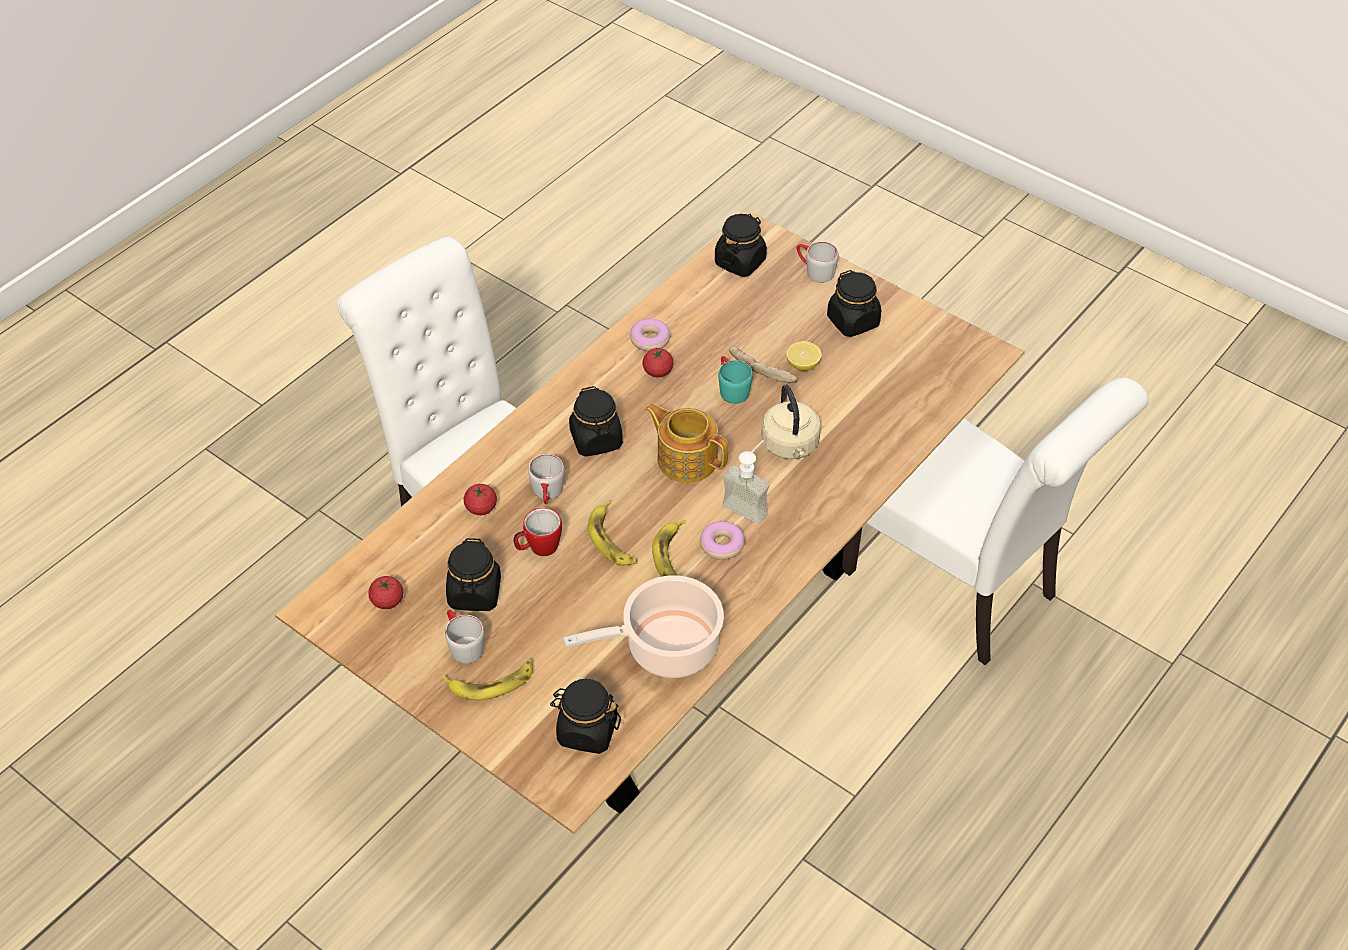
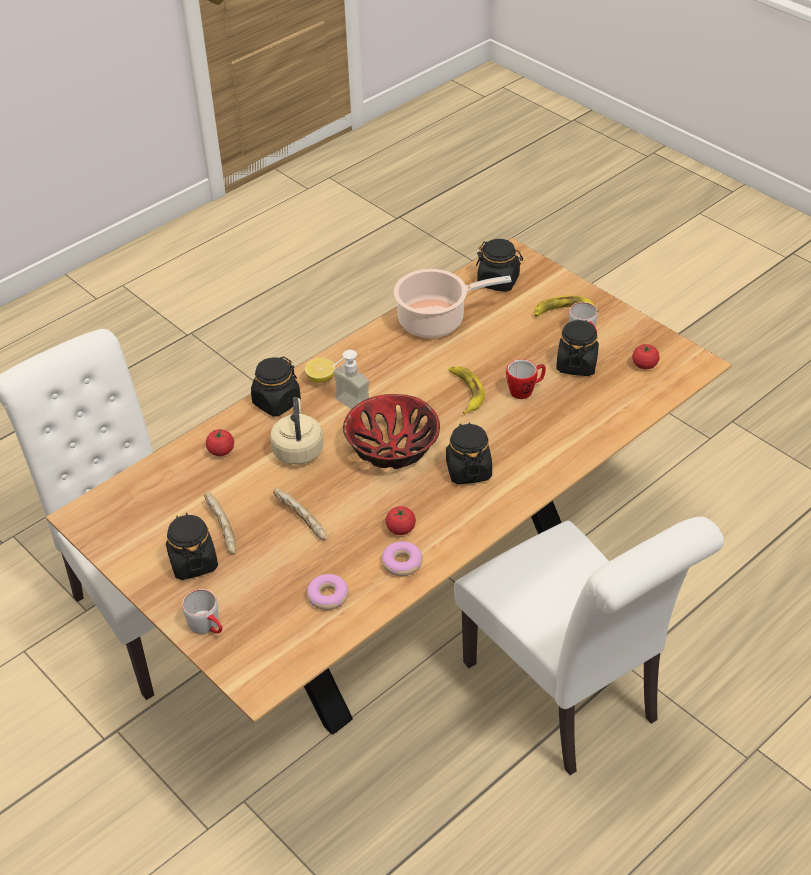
camera: 170 degrees left, 5 degrees down
(481, 508) = (572, 424): tomato -> tomato (221, 451)
(547, 494) = (515, 429): grey mug -> none
(673, 559) = (419, 374): banana -> none
(686, 459) = (391, 447): teapot -> bowl
(722, 545) = (378, 381): donut -> donut (328, 596)
(731, 388) = (335, 506): turquoise mug -> none
(740, 262) = (285, 646): black jar -> black jar (276, 402)
(803, 365) = (260, 522): lemon -> lemon (320, 378)
(840, 355) = (220, 528): none -> bread

